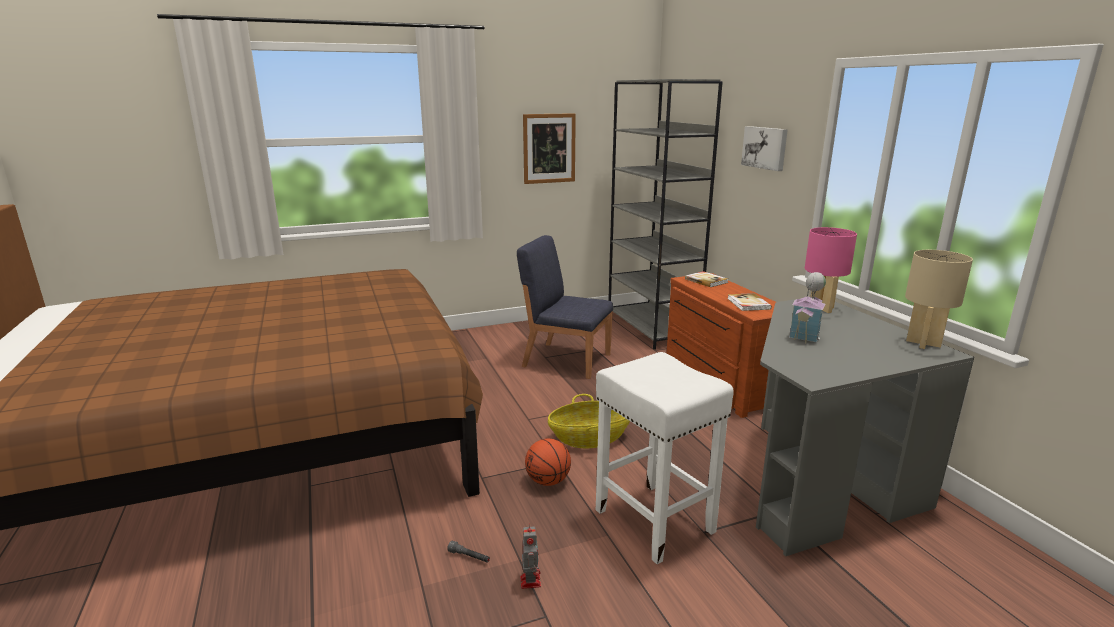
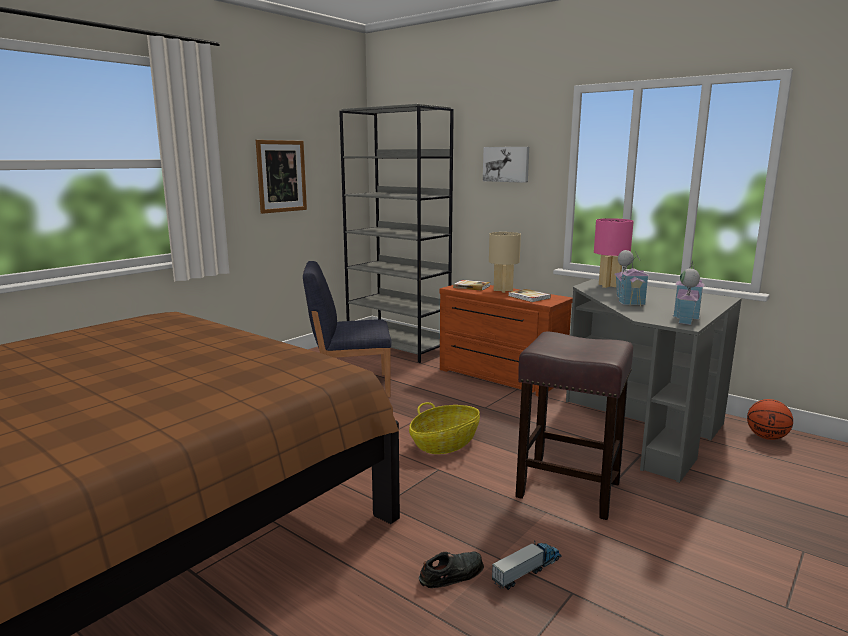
camera: 30 degrees left, 5 degrees down
(469, 557) = (452, 574): grey flashlight -> black shoe
(530, 580) = (527, 571): toy robot -> toy truck
(548, 481) = (449, 487): basketball -> basketball (766, 437)
(652, 520) = (566, 489): white stool -> brown stool
(830, 370) = (685, 318): none -> toy house
(923, 343) = (704, 295): beige table lamp -> beige table lamp (503, 290)

